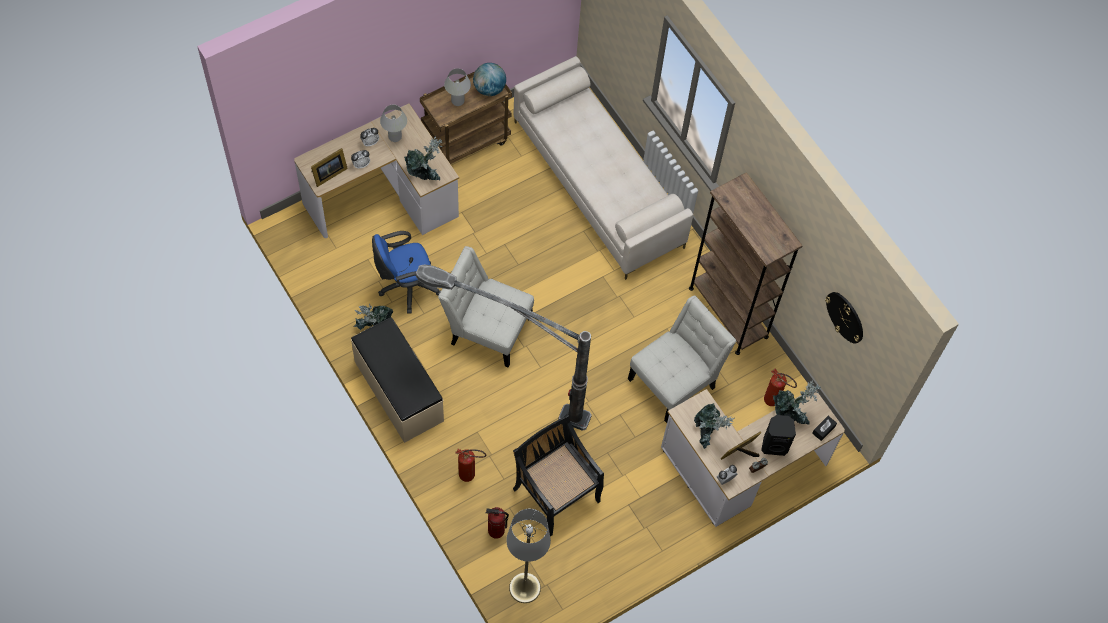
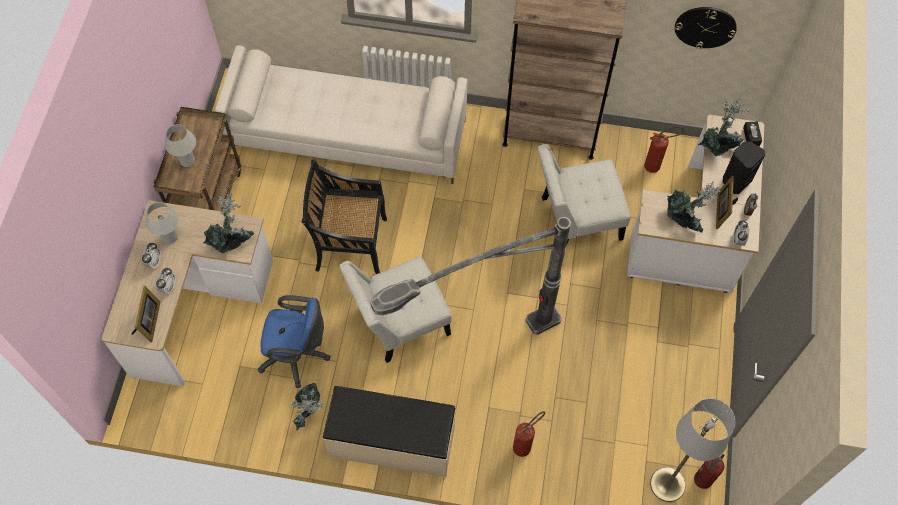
camera: 45 degrees left, 0 degrees up
(406, 287) = (297, 355): blue office chair -> blue office chair turned 105 degrees counterclockwise
(489, 88) = (201, 128): globe -> none
(496, 531) = (595, 466): fire extinguisher -> fire extinguisher (703, 480)
(555, 493) = (600, 390): black chair -> black chair (349, 244)
(675, 380) = (576, 219): white chair -> white chair turned 105 degrees counterclockwise

